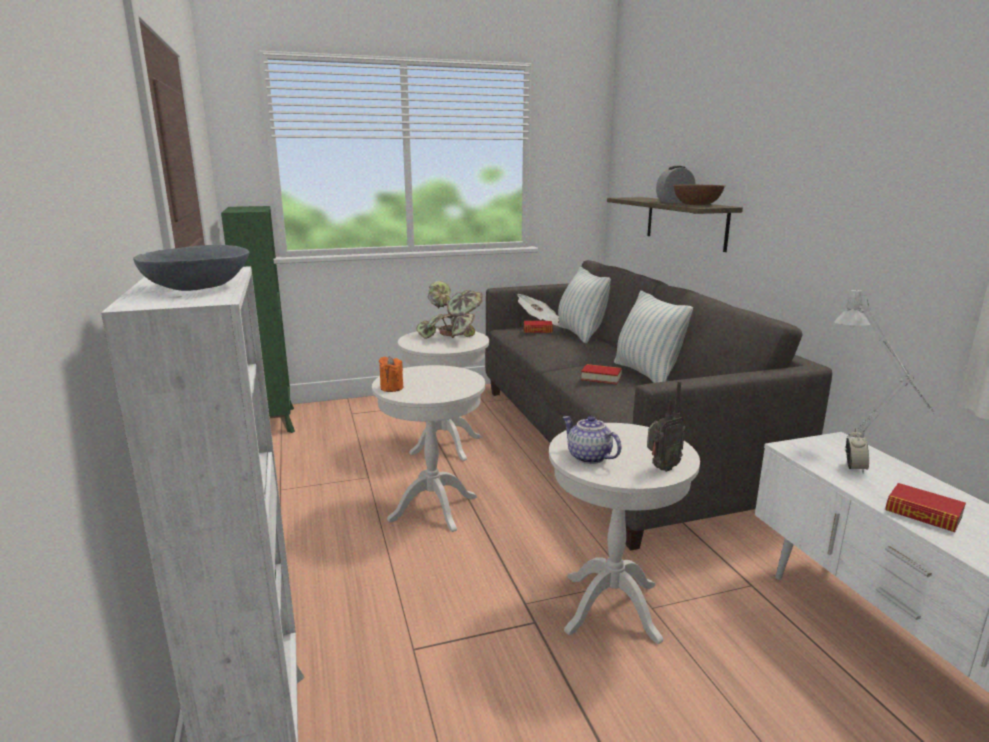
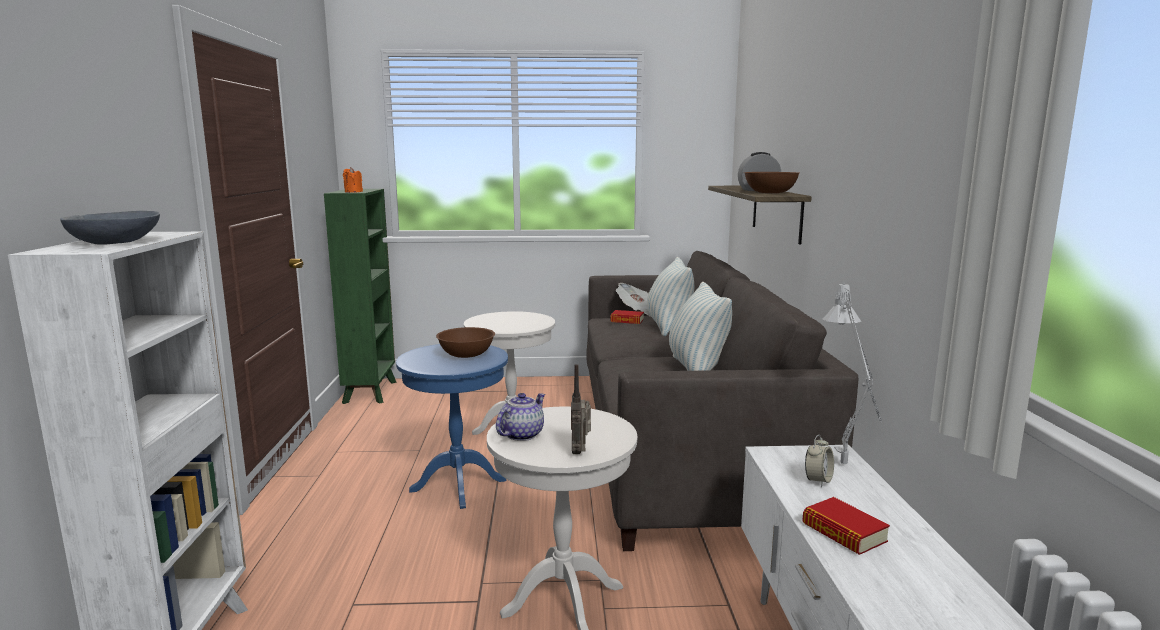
camera: 15 degrees right, 5 degrees down
(392, 388) = (413, 359): orange candle -> orange candle (353, 192)
(433, 508) = (458, 485): white side table -> blue side table
(441, 378) = (467, 354): none -> brown bowl
(452, 337) = (519, 320): potted plant -> none
(588, 457) = (521, 434): teapot -> teapot turned 60 degrees clockwise
(601, 378) = (642, 370): book -> none
(661, 468) = (580, 451): radio -> radio turned 105 degrees clockwise

